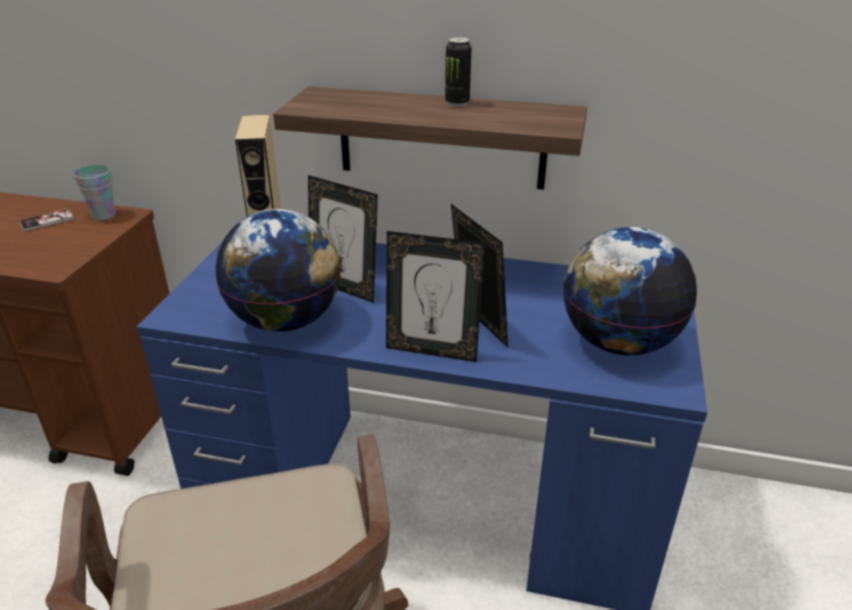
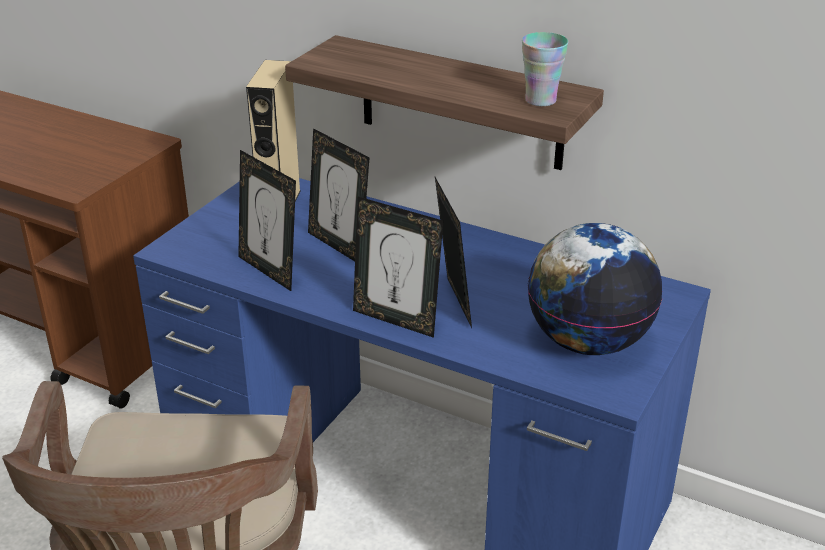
camera: 15 degrees right, 0 degrees up
(47, 221) = (80, 139): phone -> none
(103, 215) = (133, 139): cup -> cup (540, 100)
(286, 321) = (270, 271): globe -> picture frame
(457, 103) = (470, 71): can -> none

